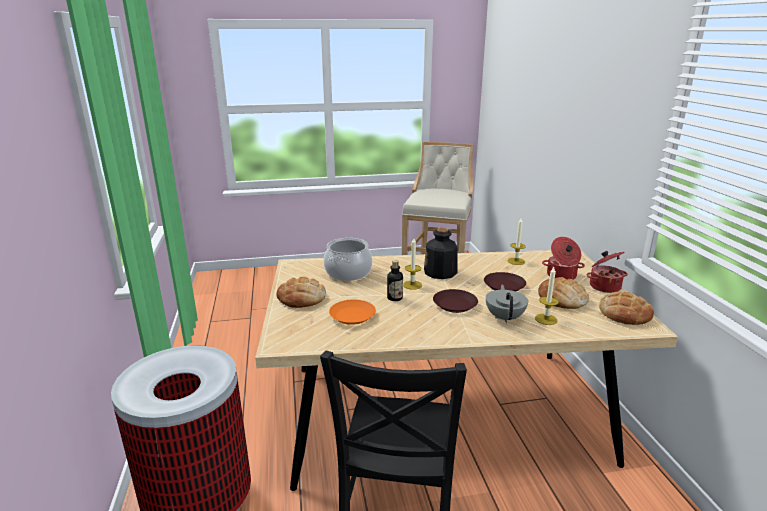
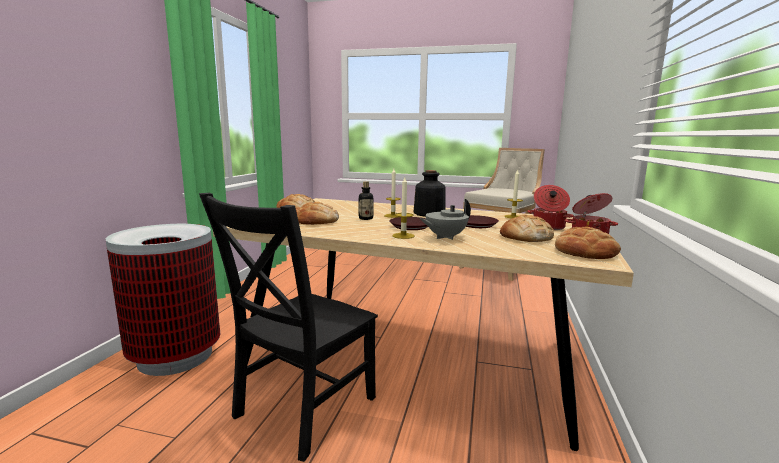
camera: 25 degrees right, 10 degrees down
(348, 272) = (353, 206): cooking pot -> none
(352, 316) = (316, 221): orange plate -> bread
(505, 317) = (445, 237): grey teapot -> grey teapot turned 150 degrees counterclockwise
(546, 319) = (485, 243): candle -> candle (403, 236)

